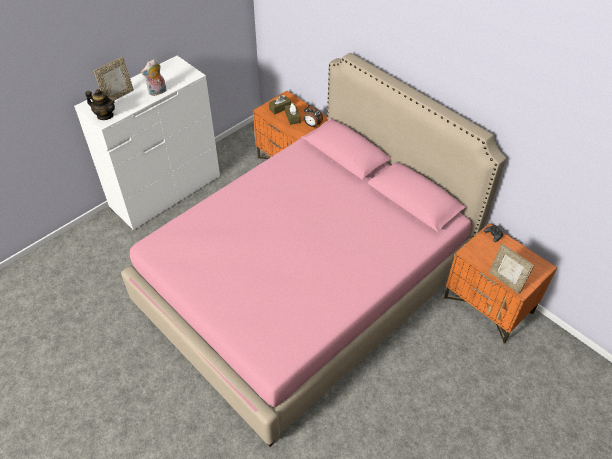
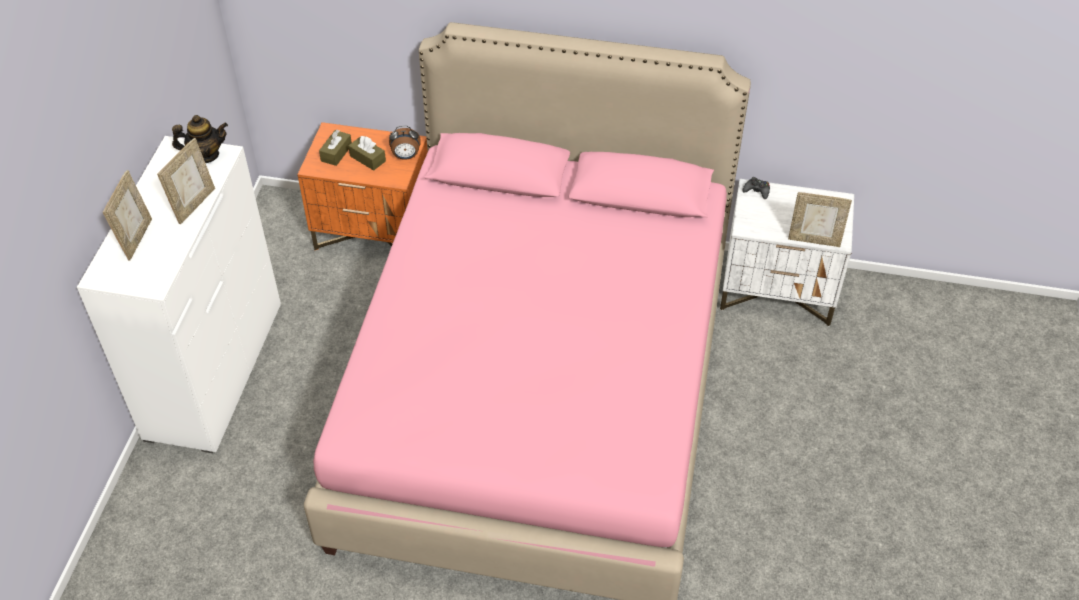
camera: 35 degrees left, 0 degrees up
(105, 115) = (146, 277): teapot -> teapot (206, 155)
(157, 92) = (194, 204): plush toy -> picture frame
(488, 306) = (778, 290): orange nightstand -> white nightstand

